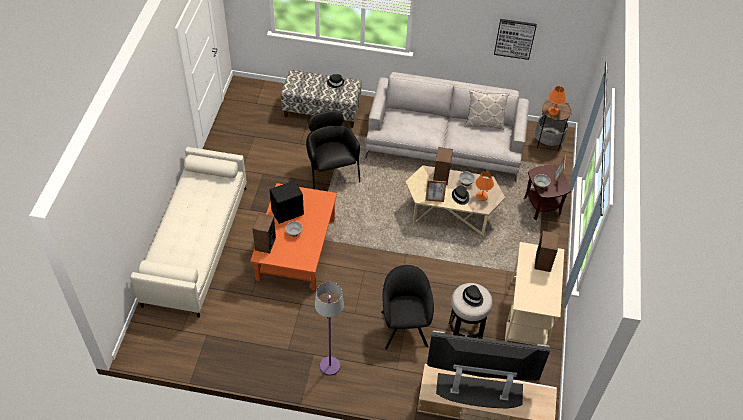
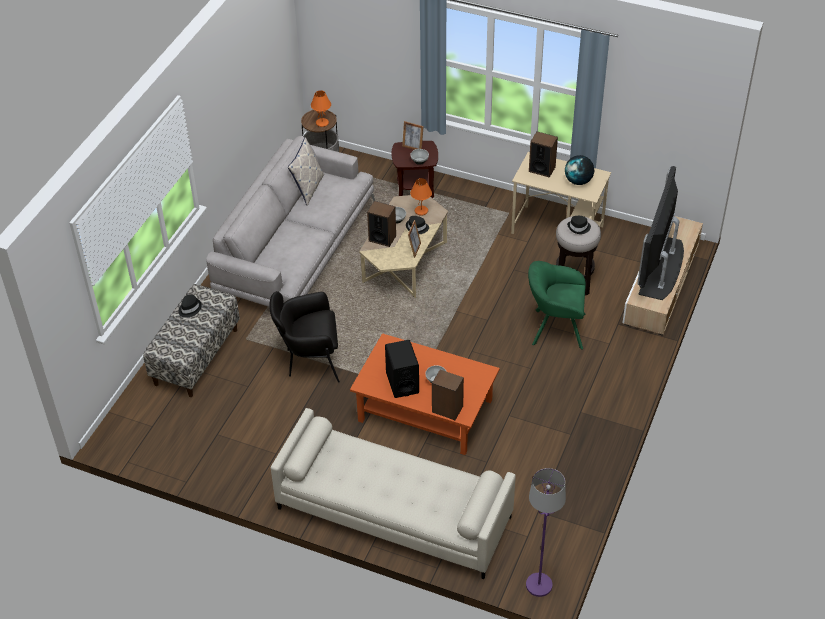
camera: 75 degrees left, 5 degrees down
(329, 366) = (598, 399): purple floor lamp -> purple floor lamp (538, 585)
(404, 326) = (555, 328): black armchair -> green armchair
(515, 38) = (254, 93): picture -> none
(537, 291) = (578, 181): none -> globe

